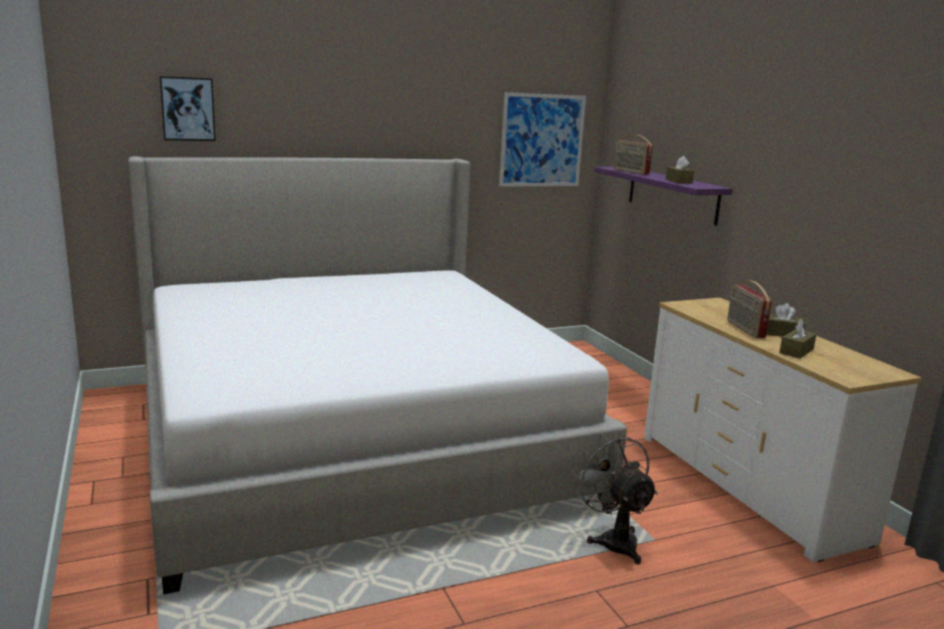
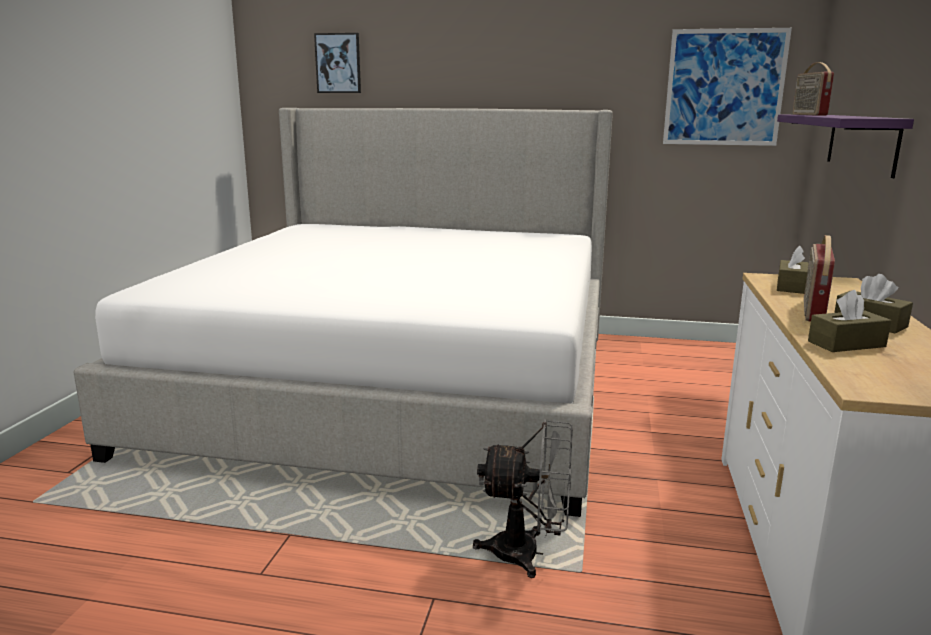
camera: 35 degrees right, 0 degrees up
(613, 540) = (528, 553): grey fan -> grey fan turned 90 degrees clockwise
(678, 181) = (845, 116): brown tissue box -> brown tissue box (791, 286)

